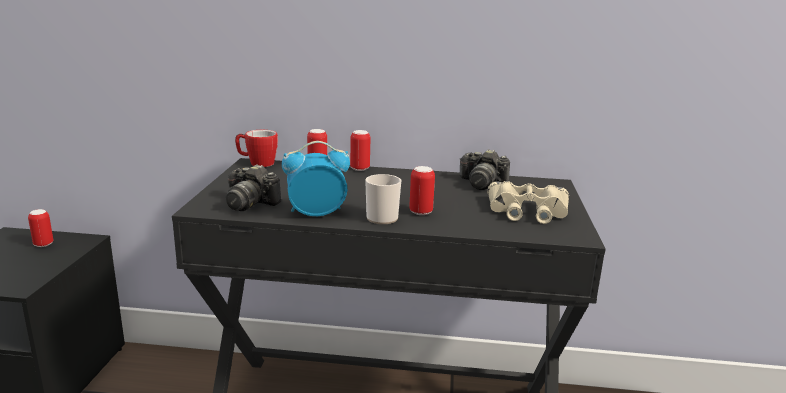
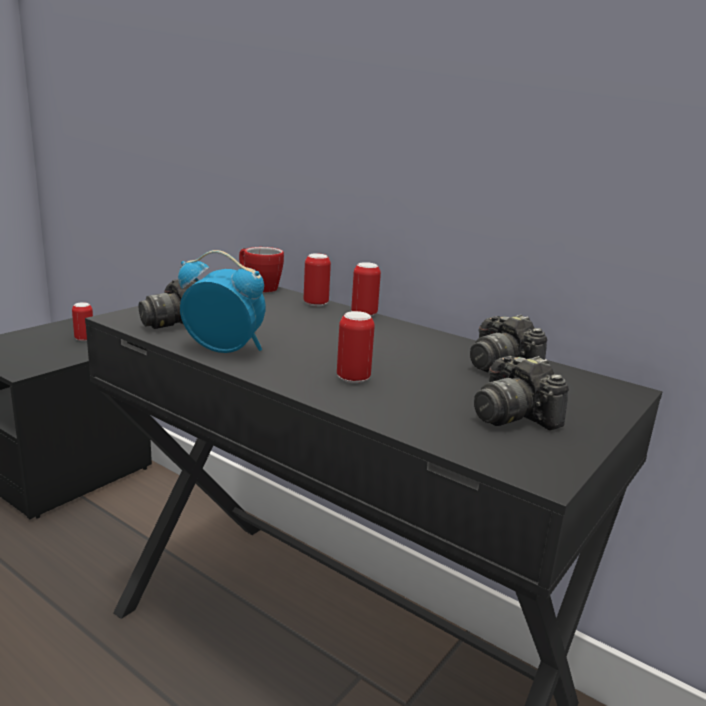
camera: 30 degrees right, 0 degrees up
(381, 216) = (293, 371): mug -> none
(527, 211) = (513, 415): beige binoculars -> camera

